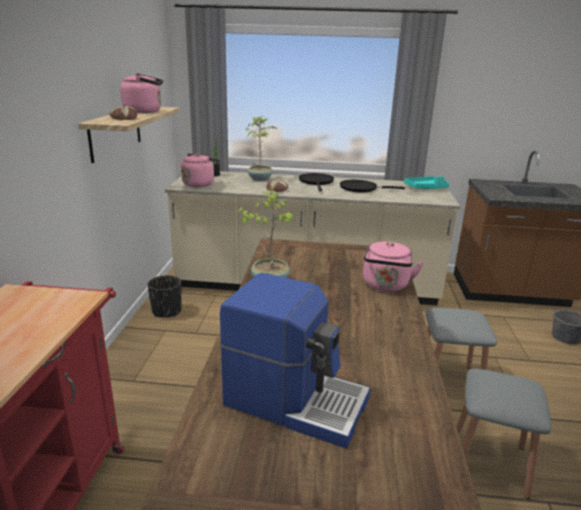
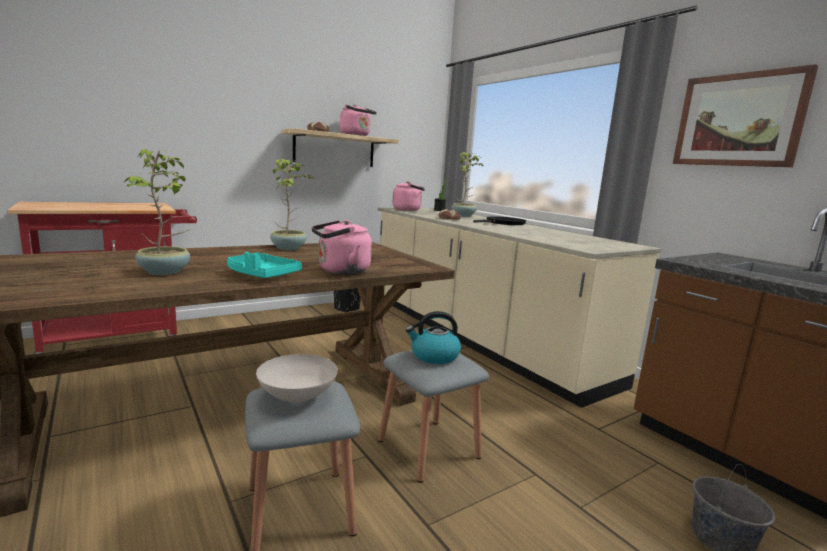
camera: 50 degrees right, 10 degrees down
(296, 400) = (96, 267): coffee machine -> none
(347, 363) = (165, 272): none -> potted plant
(361, 188) = (529, 231): black frying pan -> none
(425, 188) = (610, 244): turquoise tray -> turquoise tray (261, 275)
(461, 318) = (434, 356): none -> kettle
(477, 93) = (738, 120): none -> picture
(510, 390) = (296, 397): none -> white bowl

